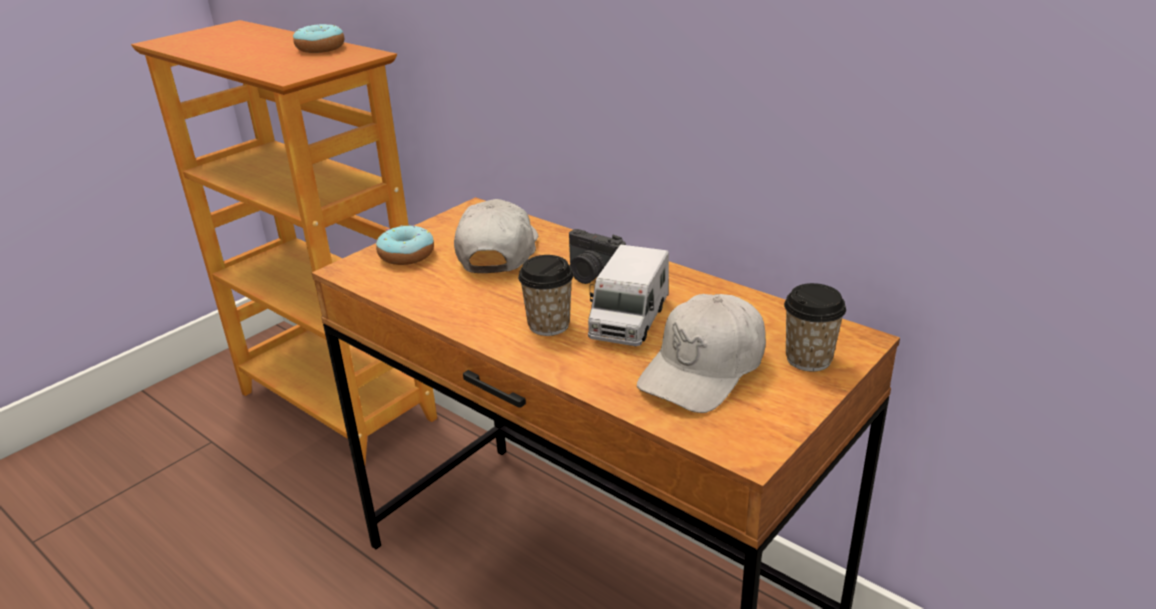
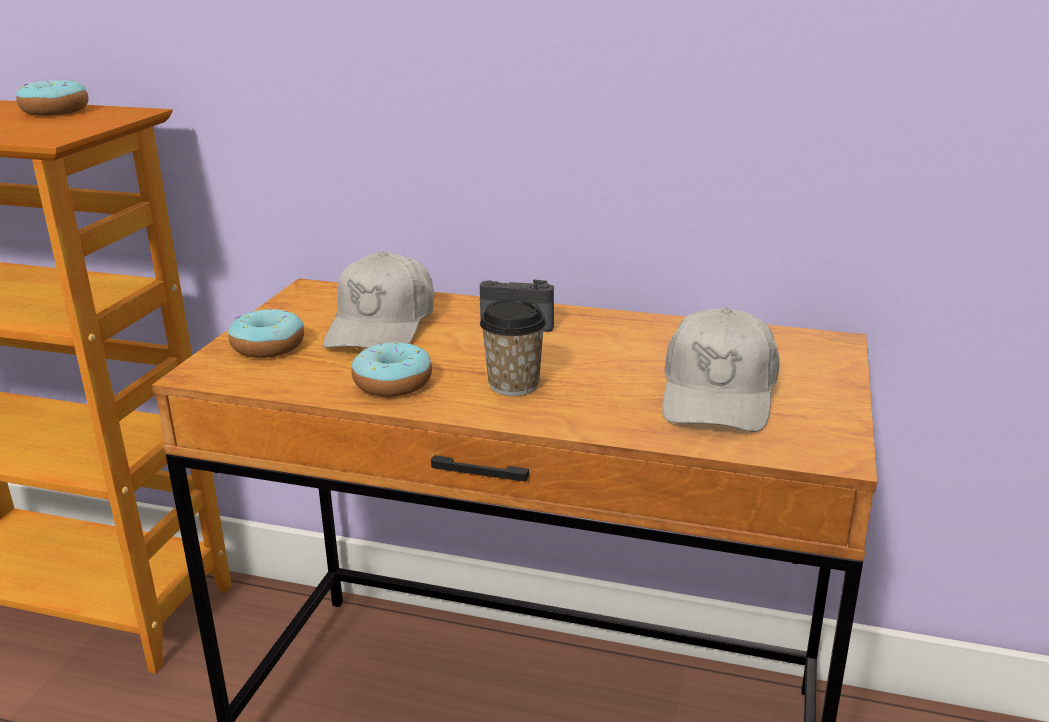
camera: 25 degrees left, 5 degrees down
(464, 305) = (392, 383): none -> donut
(498, 252) = (382, 326): white cap -> white cap turned 150 degrees counterclockwise
(629, 320) = (597, 365): toy truck -> none
(808, 359) = (806, 366): cup -> none

